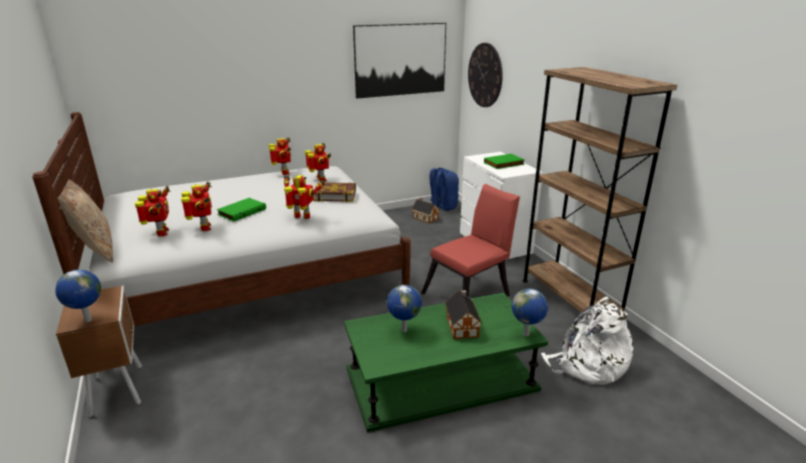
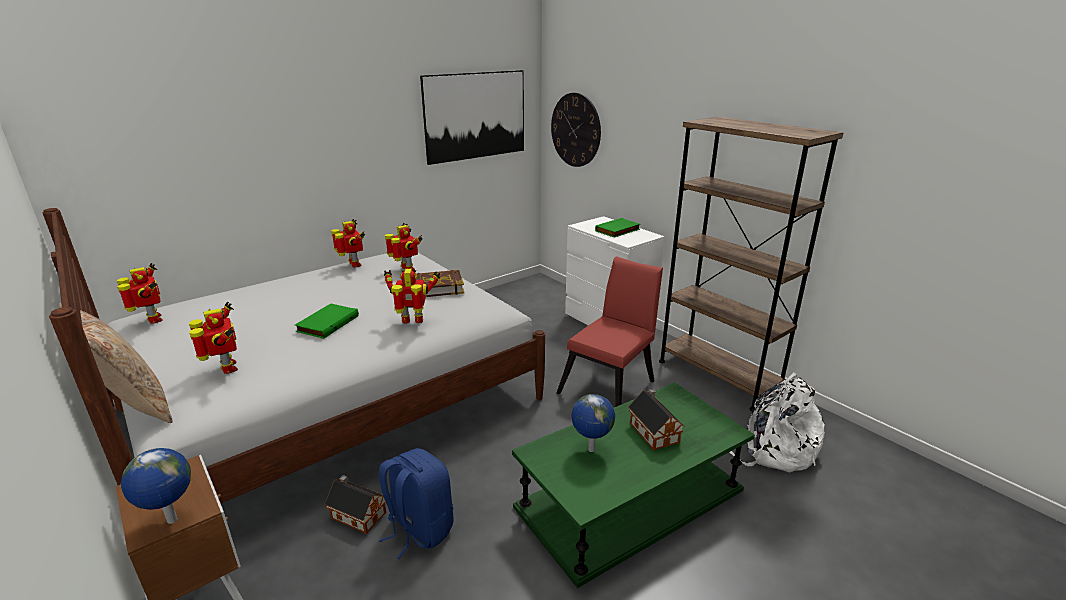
camera: 15 degrees left, 0 degrees up
(204, 228) = (286, 353): toy robot -> toy robot (152, 320)
(424, 217) = (516, 299): toy house -> toy house (357, 514)
(442, 206) = (529, 284): blue backpack -> blue backpack (419, 529)
(526, 335) = (728, 430): globe -> none

